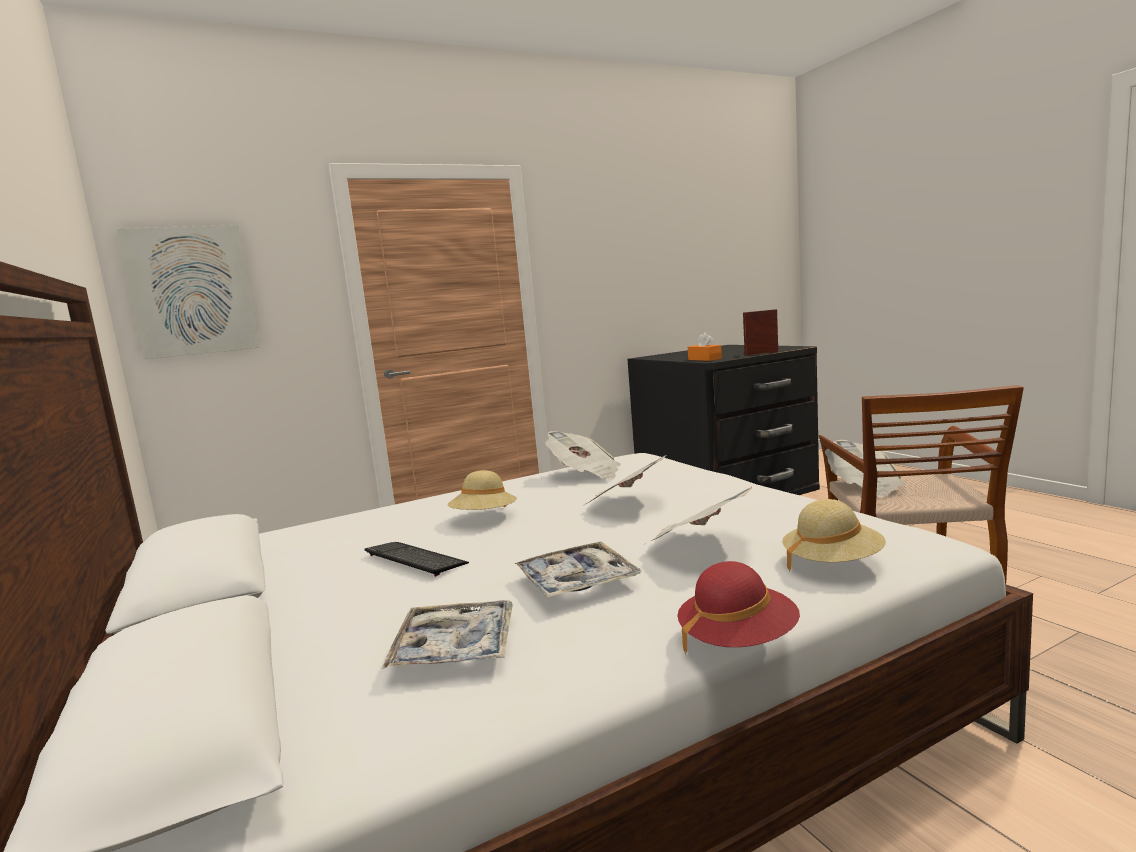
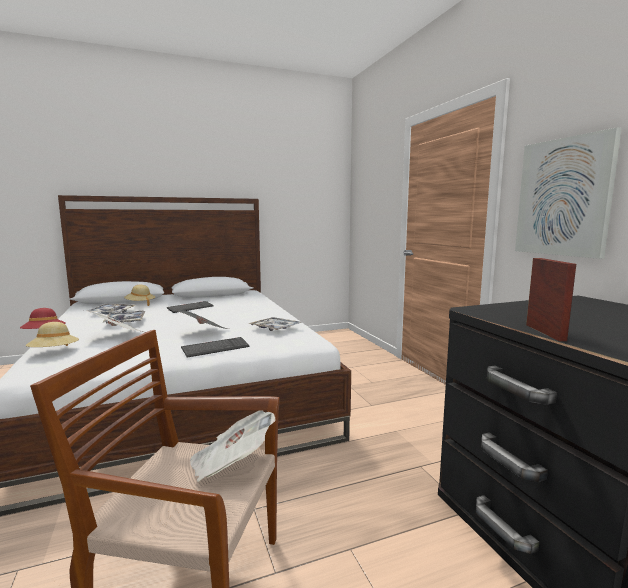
camera: 95 degrees right, 0 degrees up
(192, 291) = (363, 196): picture -> picture (563, 197)
(484, 518) = (224, 313): beige hat -> beige hat (140, 304)
(585, 474) = (275, 328): newspaper -> tray
(703, 480) = (215, 348): none -> keyboard
(704, 359) = (498, 310): orange tissue box -> none

